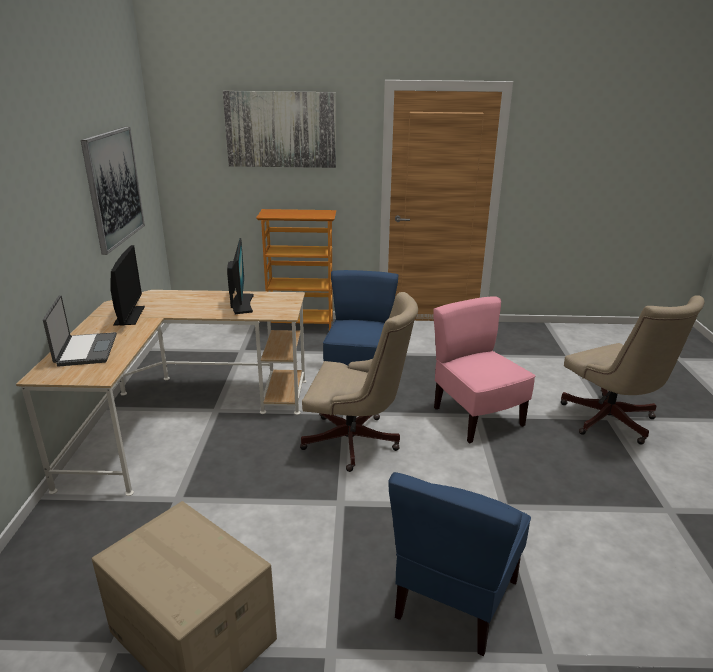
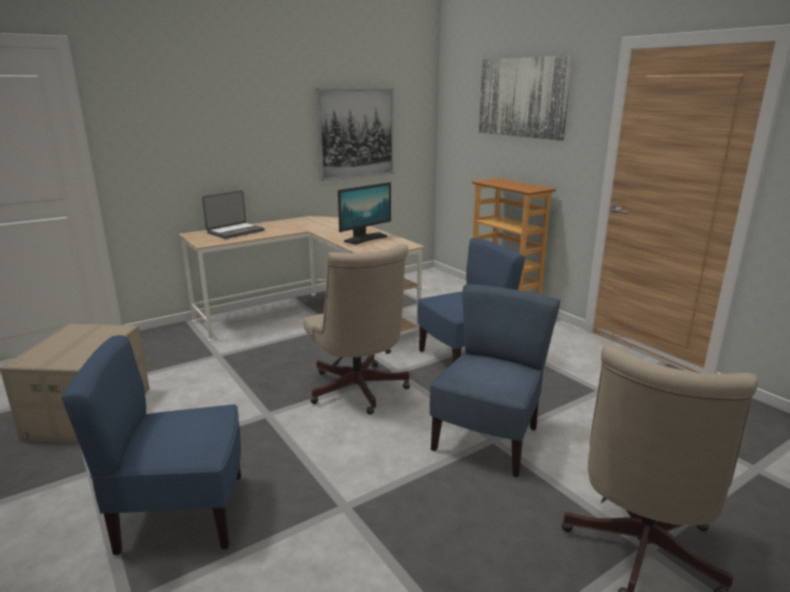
camera: 55 degrees right, 5 degrees down
(129, 315) = (298, 225): monitor -> none
(476, 417) = (487, 440): pink chair -> blue chair

